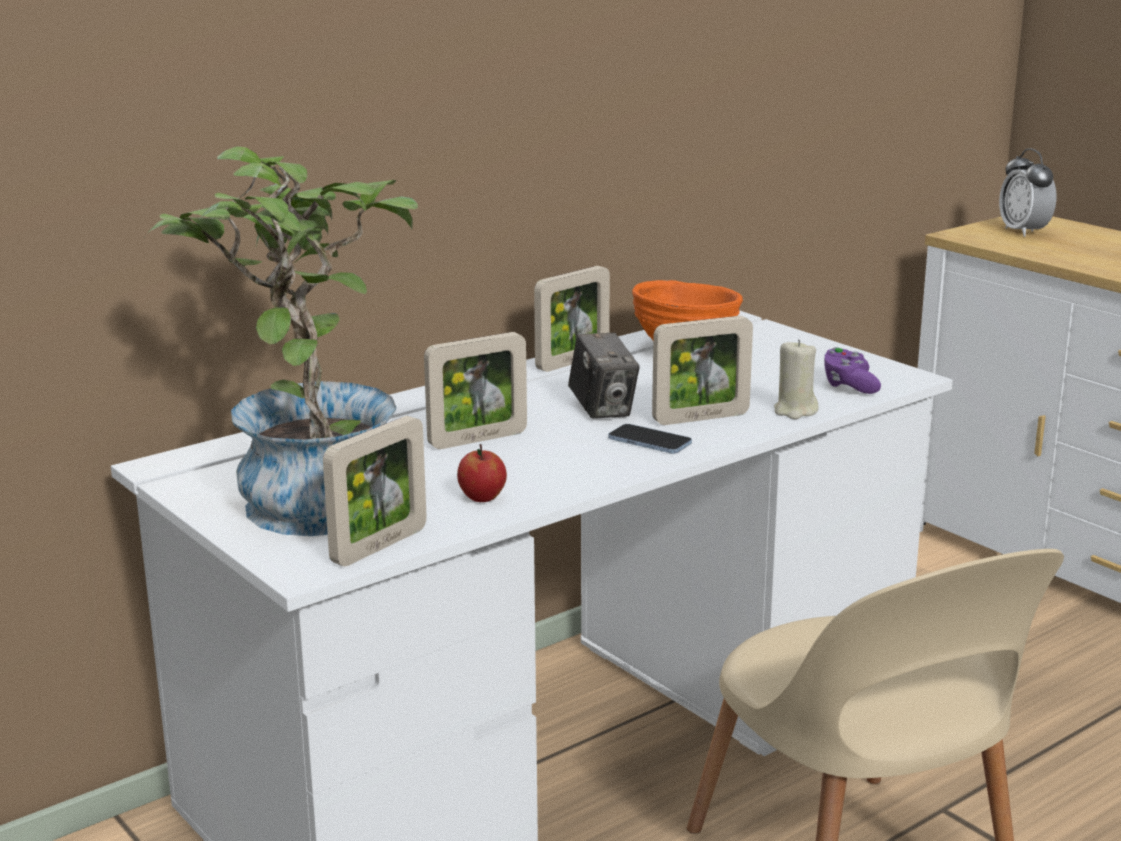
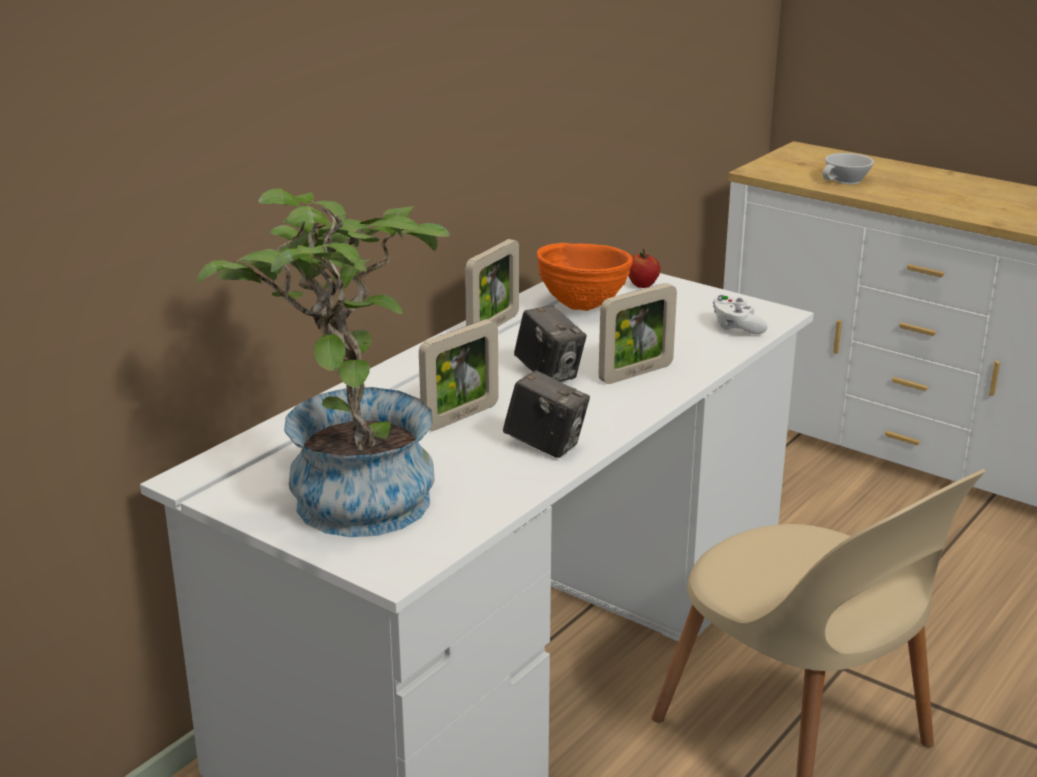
camera: 15 degrees left, 5 degrees up
(379, 546) = (443, 538): picture frame -> none
(482, 498) = (502, 477): apple -> apple (642, 285)
(551, 474) = (545, 445): none -> camera
(649, 441) = (608, 402): phone -> none
(795, 411) = (708, 358): beige candle -> none
(849, 385) = (736, 327): purple game controller -> white game controller
(1024, 232) = (805, 164): alarm clock -> none
(1063, 250) = (847, 180): none -> white cup

